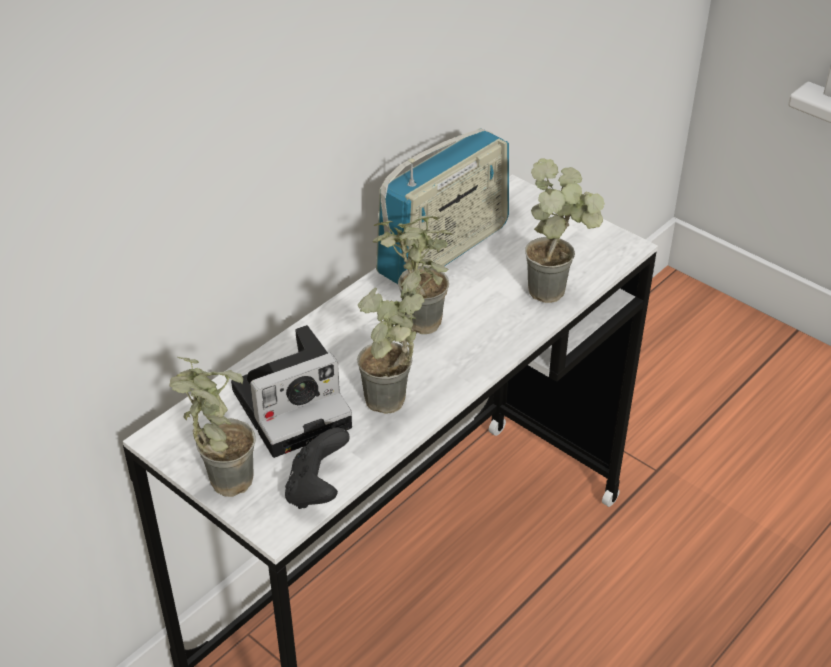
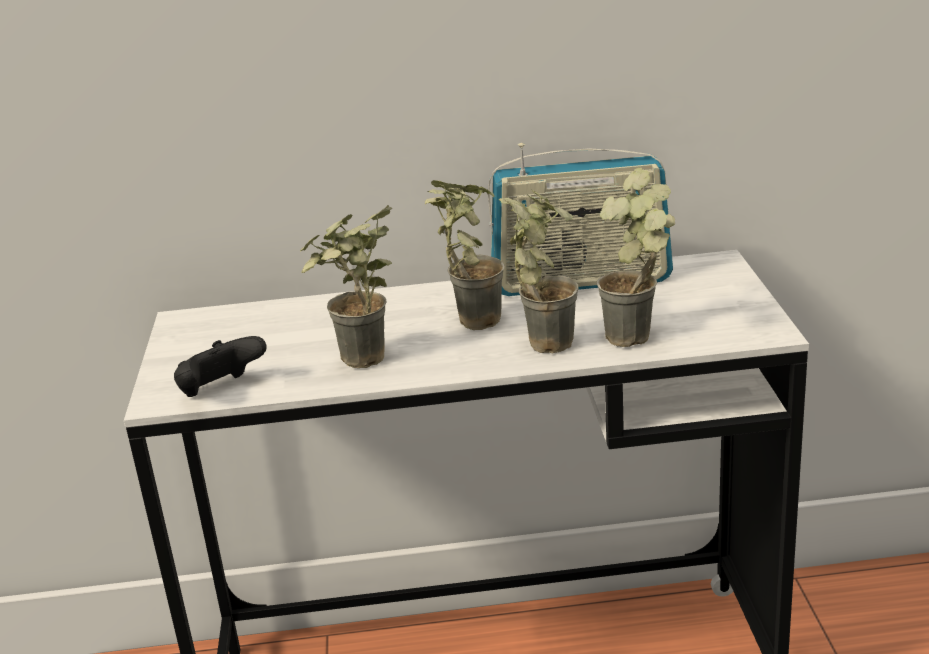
camera: 45 degrees right, 15 degrees down
(218, 479) = (172, 357): potted plant -> potted plant (542, 339)
(295, 405) = (295, 336): camera -> none

